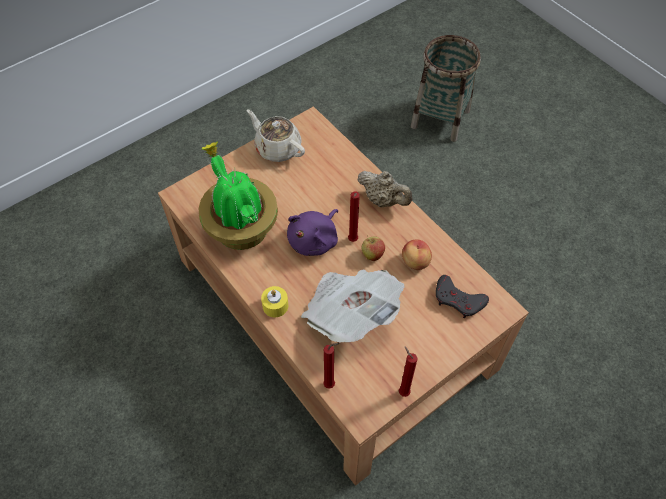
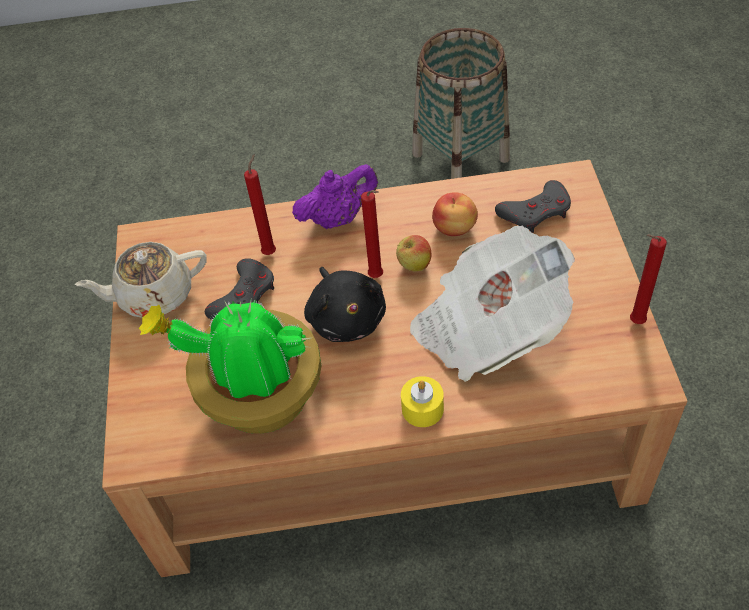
camera: 55 degrees left, 5 degrees down
(300, 187) = (244, 297): none -> grey game controller
(315, 240) = (346, 318): purple plush toy -> black plush toy
(331, 384) = (585, 395): red candle -> red candle (270, 251)
(383, 200) = (338, 218): beige teapot -> purple teapot
(440, 119) = (187, 164): basket -> basket (461, 157)

